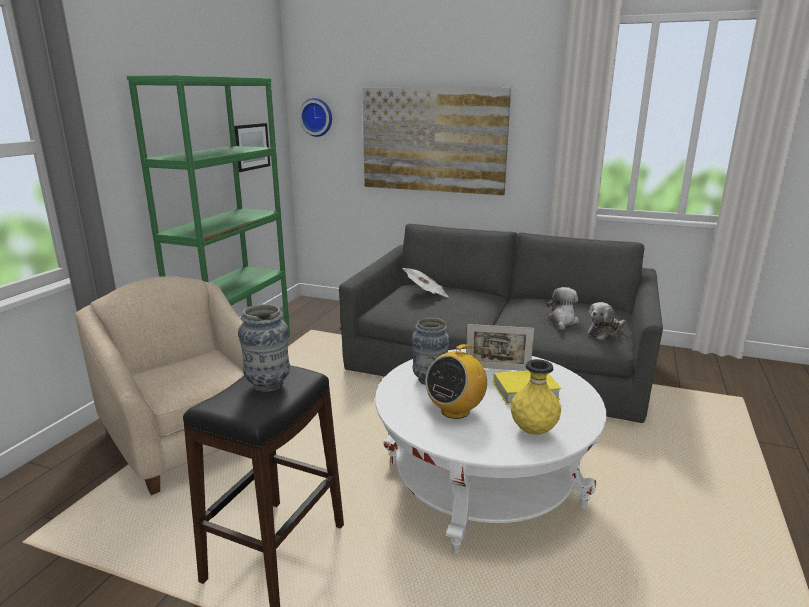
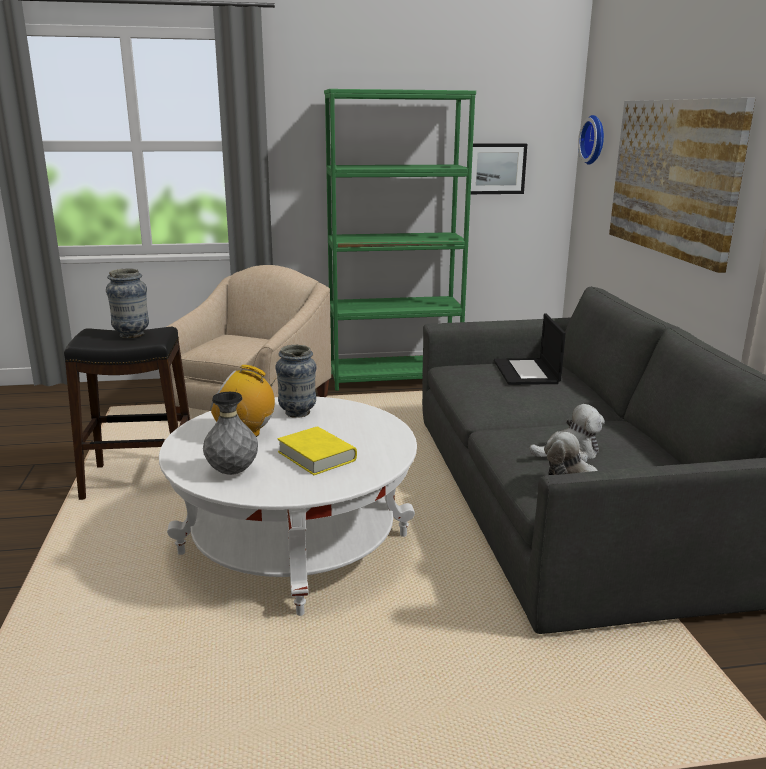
camera: 60 degrees right, 0 degrees up
(426, 294) = (527, 372): newspaper -> laptop
(497, 368) = (358, 435): picture frame -> none
(533, 431) = (232, 472): yellow vase -> grey vase

